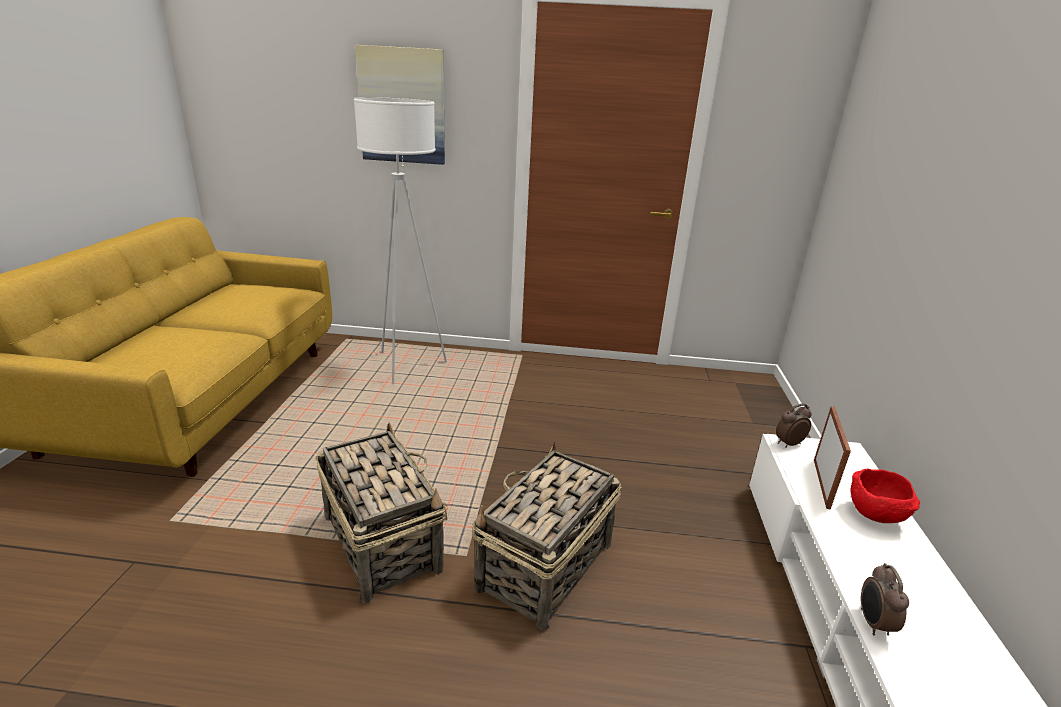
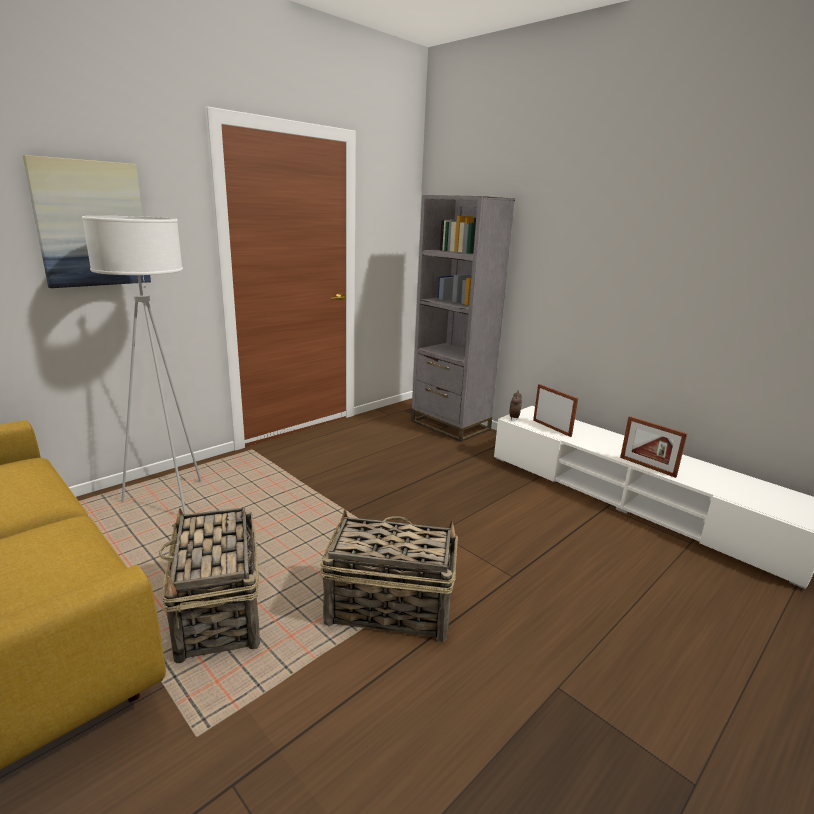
camera: 50 degrees left, 5 degrees down
(544, 567) = (485, 551): basket -> basket (218, 612)
(765, 424) = (450, 425): none -> grey bookcase
(873, 623) = (647, 467): alarm clock -> picture frame
(876, 515) = (585, 430): red bowl -> none

